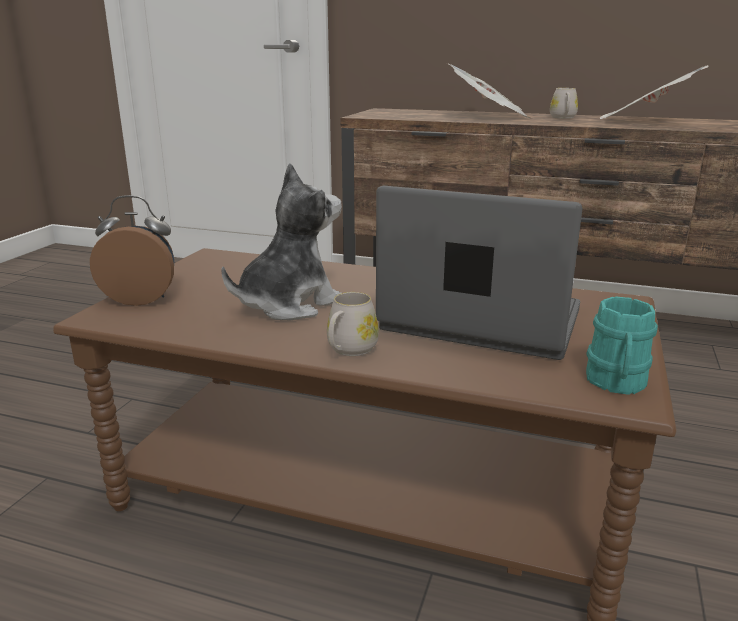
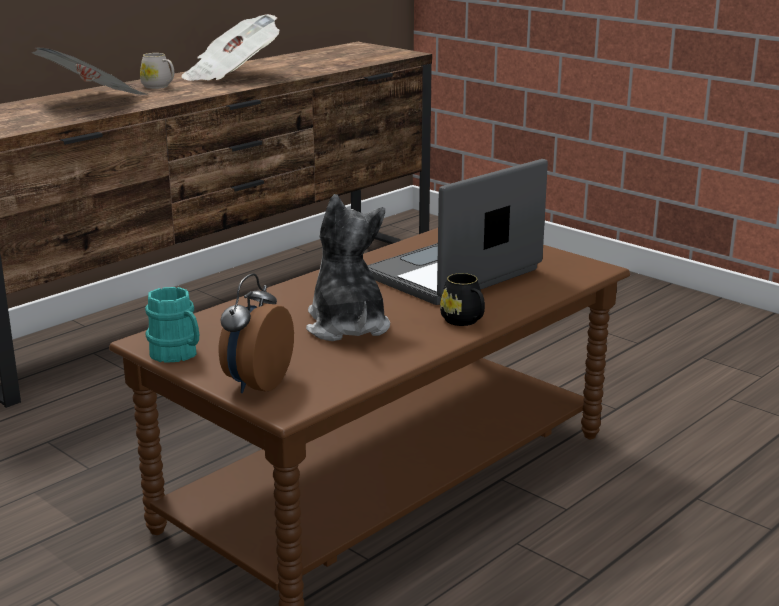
camera: 65 degrees left, 0 degrees up
(349, 350) = (465, 321): white mug -> black mug
(616, 383) = (576, 265): turquoise mug -> turquoise mug (178, 355)

